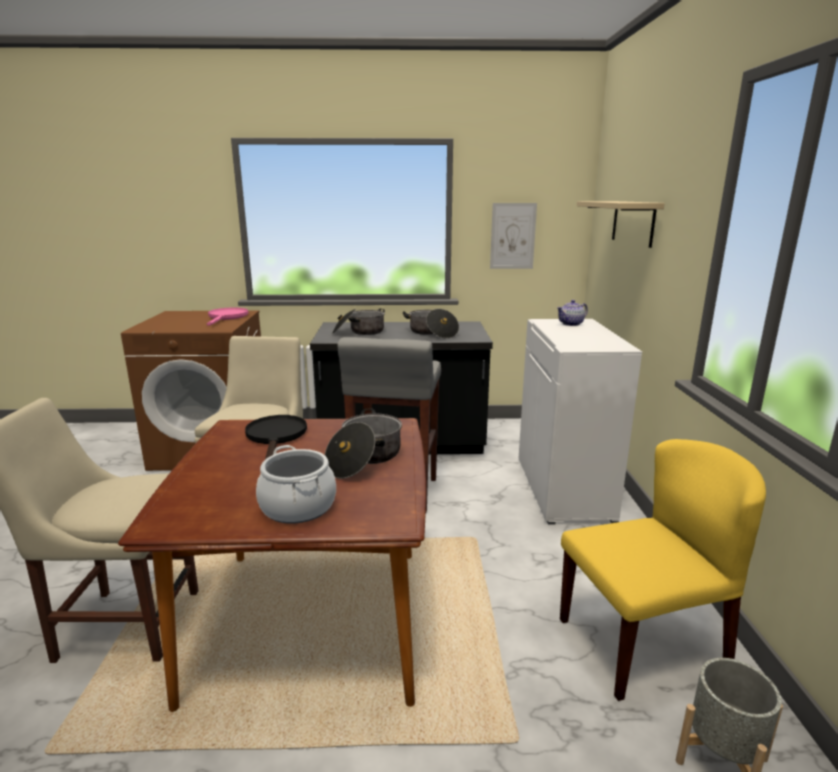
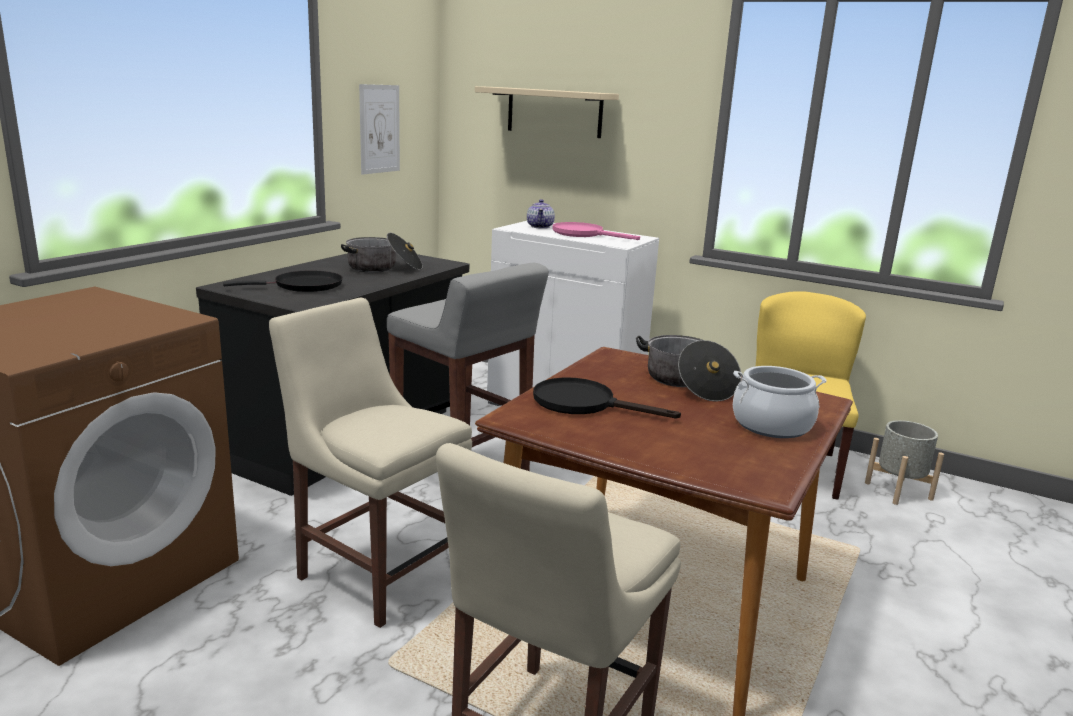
camera: 60 degrees left, 0 degrees up
(226, 317) = (97, 306): pink frying pan -> pink frying pan (584, 234)
(359, 332) = (303, 286): cooking pot -> black frying pan

